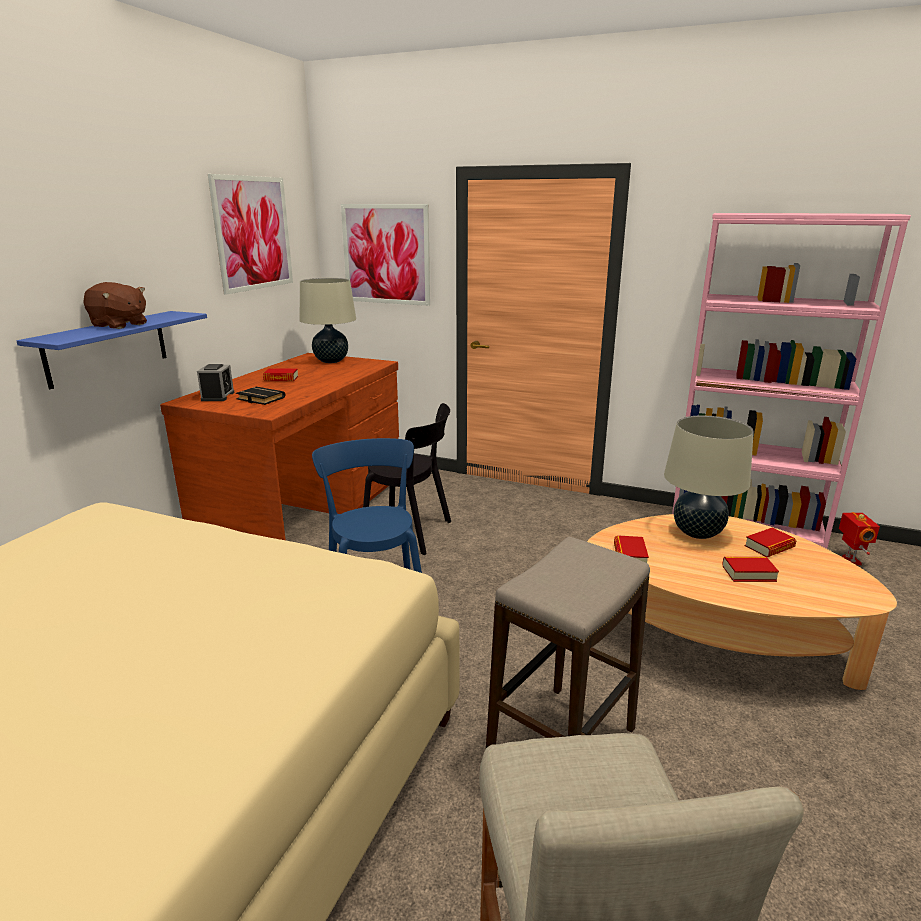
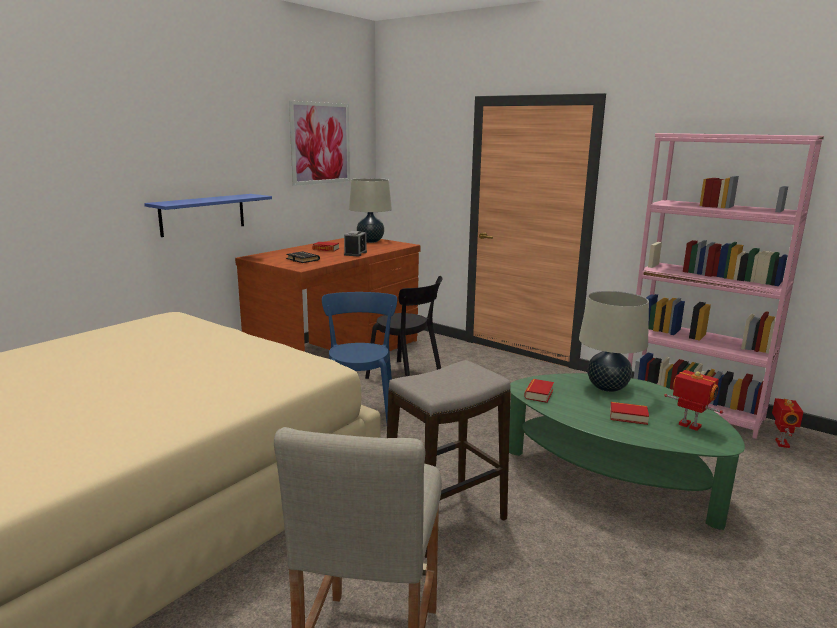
camera: 15 degrees right, 5 degrees down
(119, 325) = (210, 199): brown plush toy -> none
(218, 396) = (275, 256): alarm clock -> alarm clock (355, 253)
(386, 254) = (422, 162): picture -> none
(715, 639) = (612, 477): beige coffee table -> green coffee table
(769, 547) = (662, 403): book -> none
(819, 575) = (689, 426): none -> toy robot

